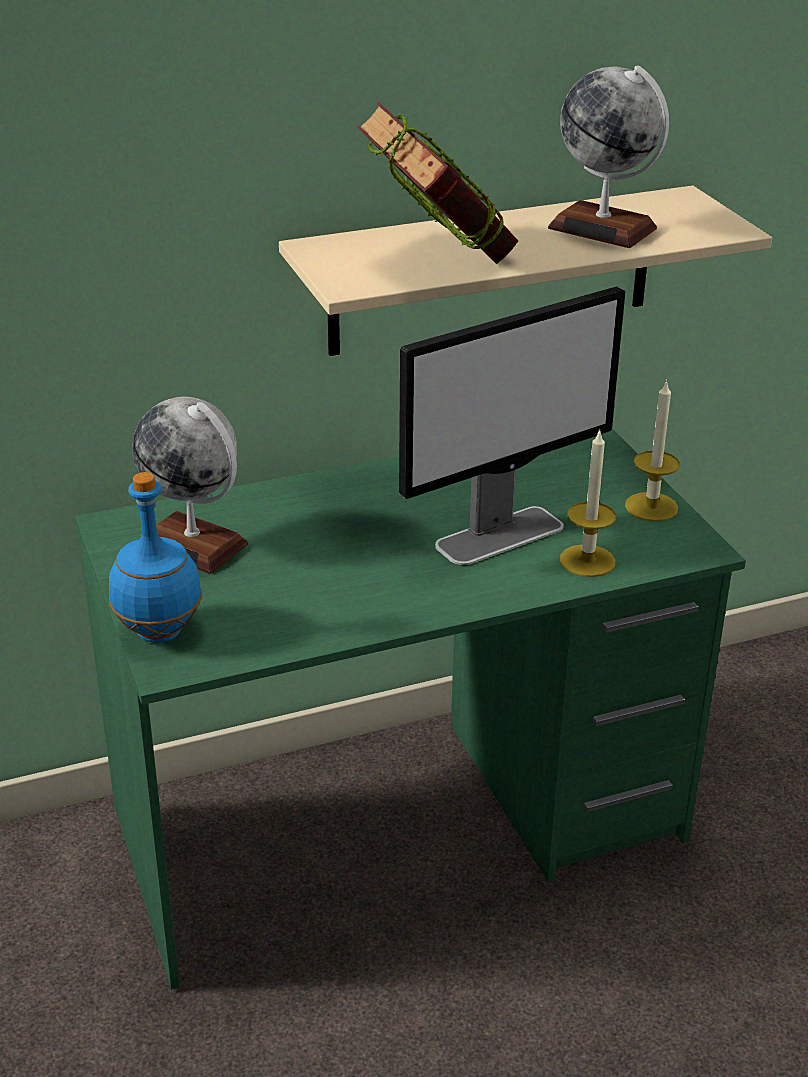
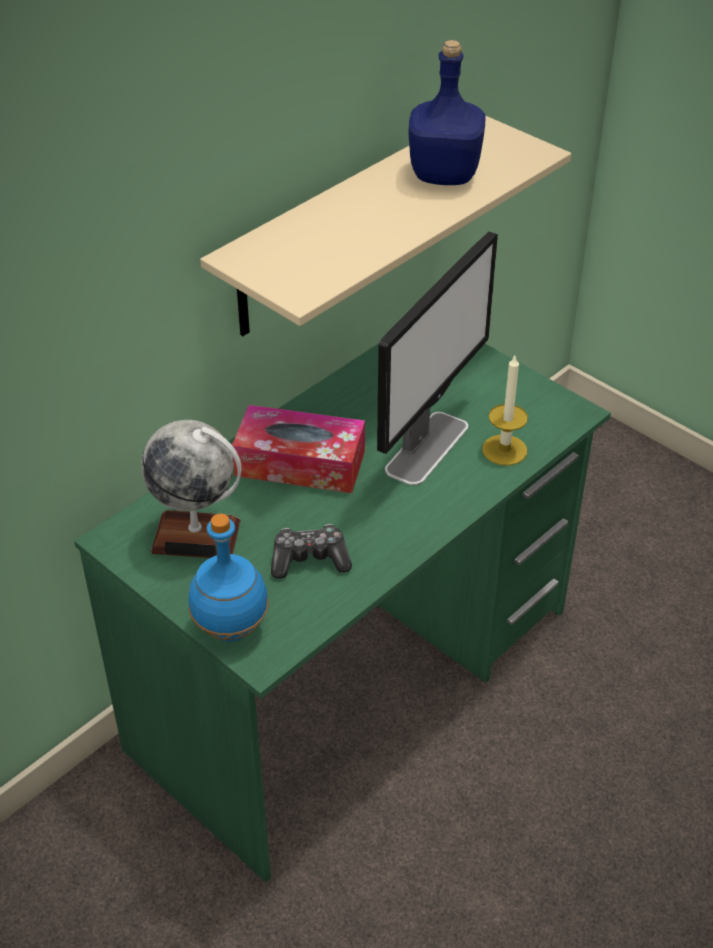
camera: 25 degrees left, 10 degrees up
(289, 597) = (310, 560): none -> game controller
(351, 513) = (300, 463): none -> tissue box
(437, 261) = (348, 247): book -> none
(603, 228) = (444, 176): globe -> blue bottle
(651, 507) = (517, 385): candle -> none

